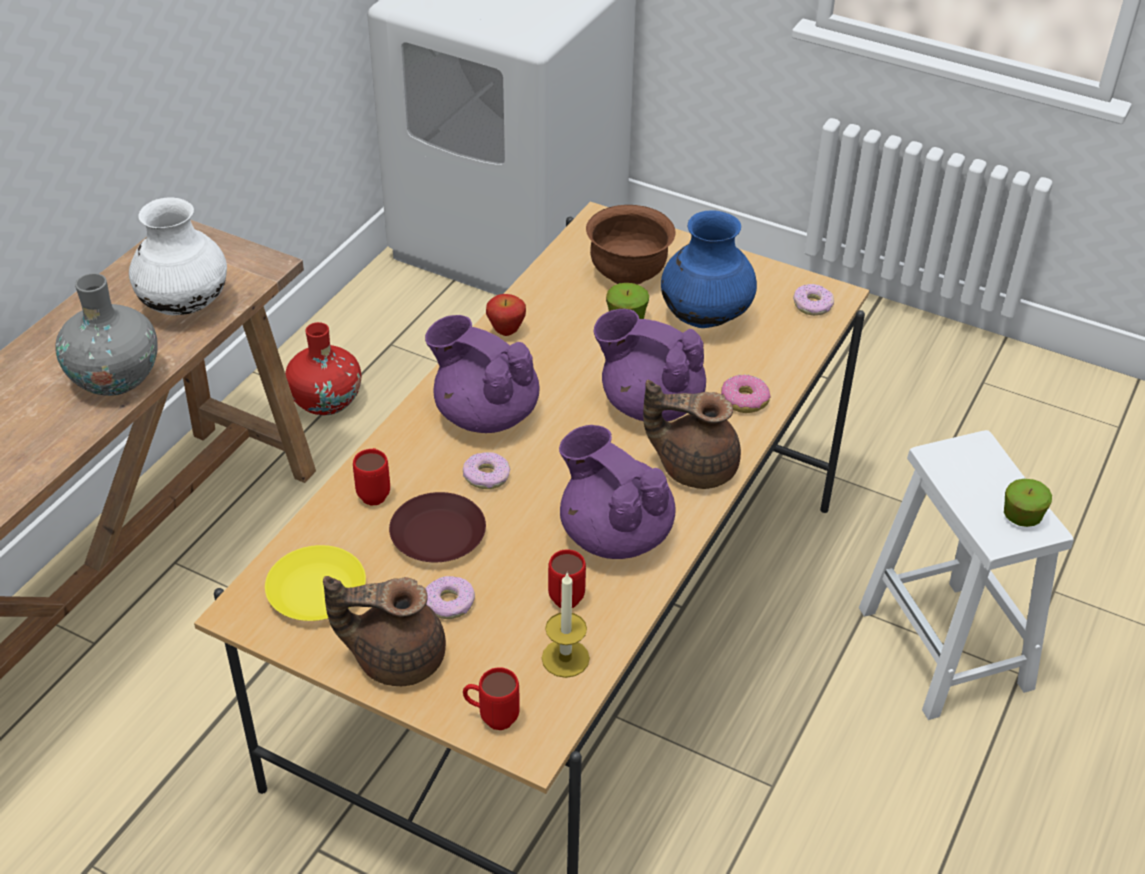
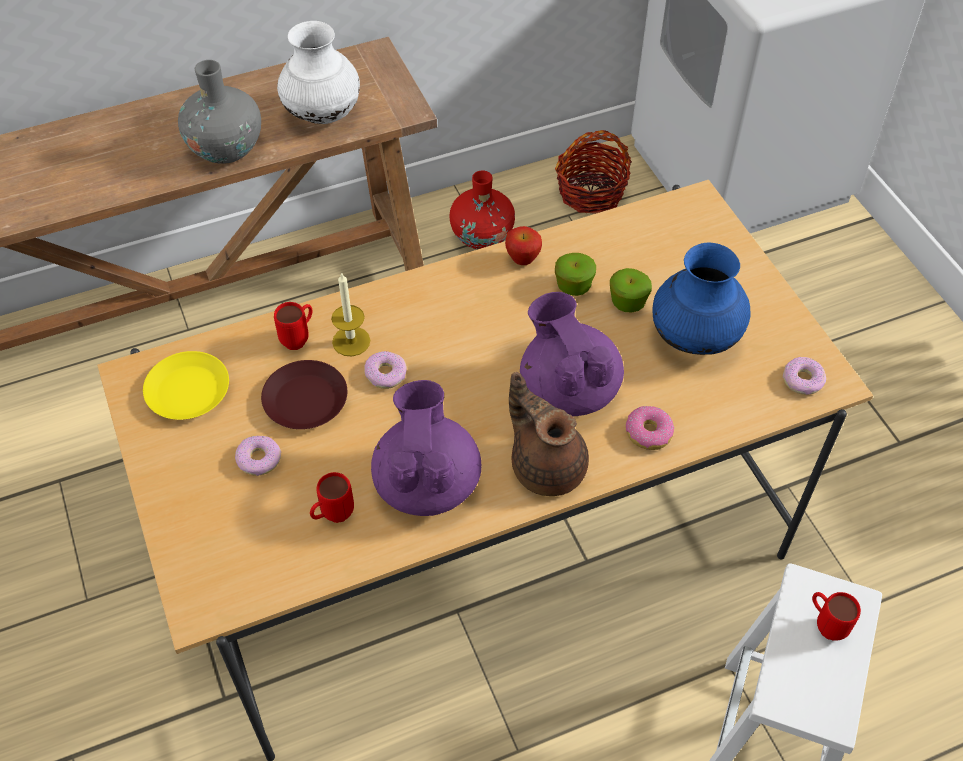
camera: 40 degrees right, 10 degrees up
(393, 316) = (591, 192): none -> basket
(396, 657) = (185, 477): brown teapot -> none
(485, 413) = (437, 321): purple teapot -> none
(491, 718) = (196, 569): red mug -> red mug (825, 624)
(565, 658) = (289, 559): candle -> candle (351, 341)
(628, 274) = (671, 263): brown bowl -> none
(1022, 517) = (824, 694): apple -> apple (573, 286)

